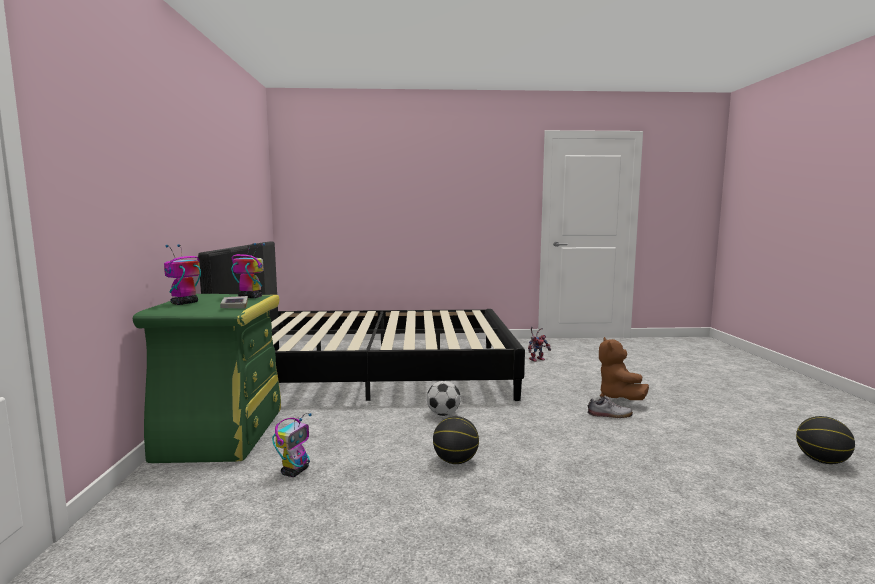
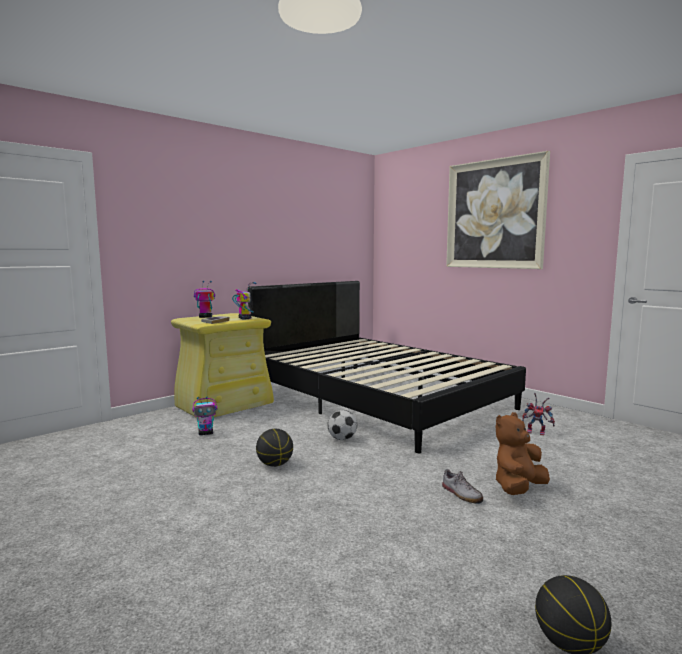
camera: 50 degrees right, 0 degrees up
(224, 432) = (226, 404): green nightstand -> yellow nightstand
(433, 170) = (494, 214): none -> picture

